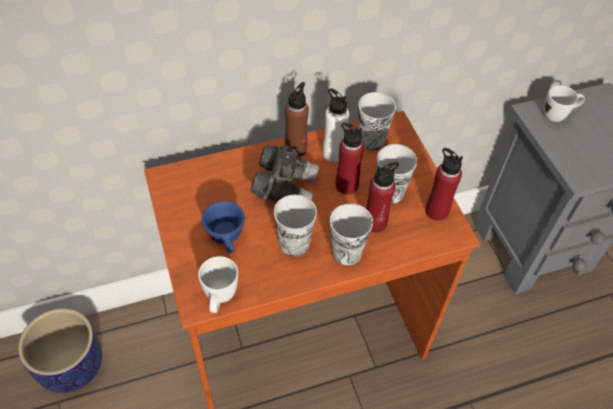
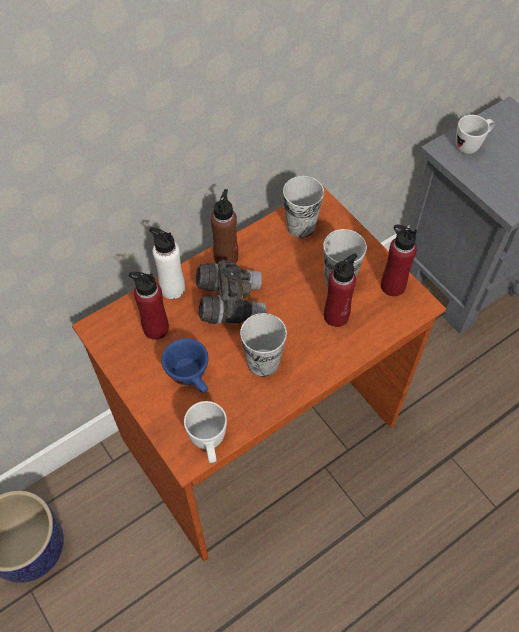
camera: 15 degrees left, 5 degrees up
(333, 153) = (267, 252): white bottle -> white bottle (172, 288)
(346, 185) = (293, 283): red bottle -> red bottle (155, 328)
(346, 252) = (319, 356): cup -> none

